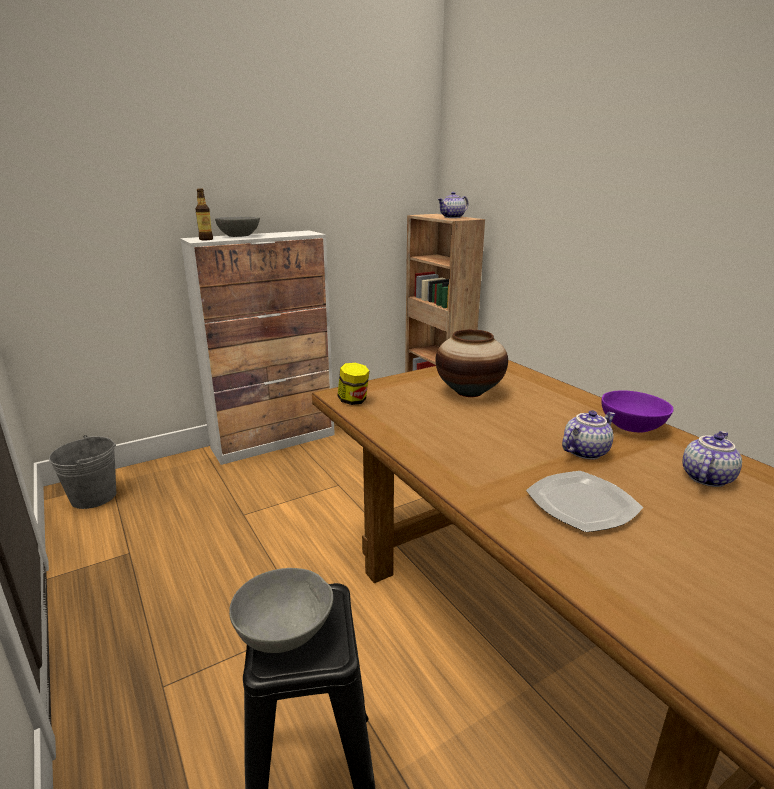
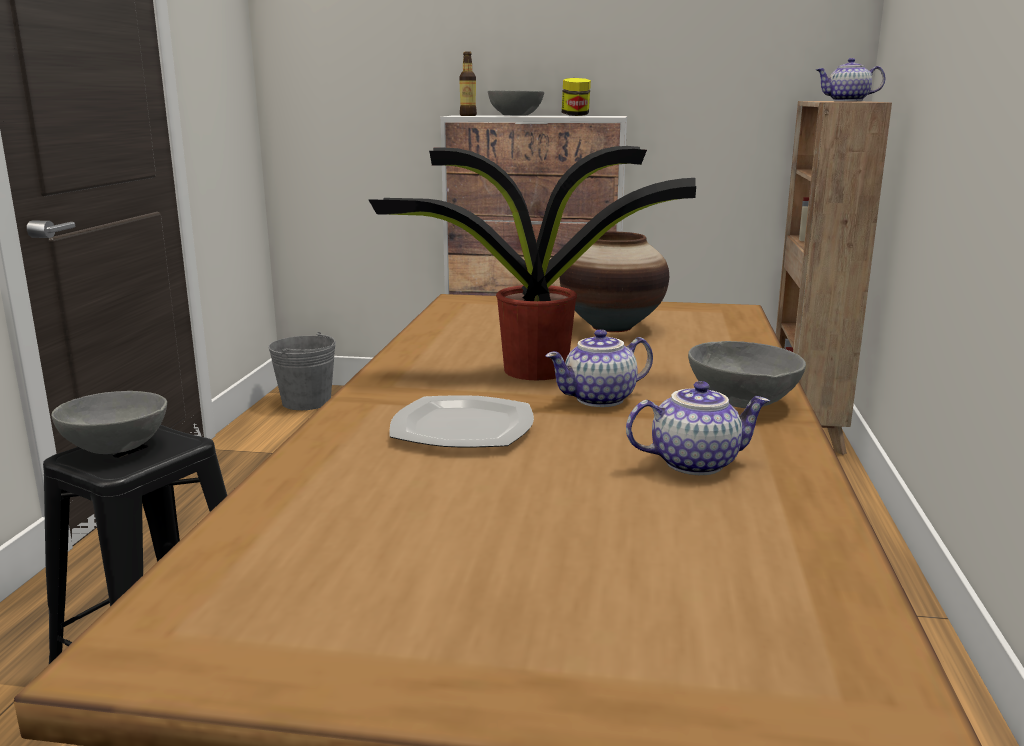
camera: 40 degrees right, 5 degrees down
(353, 401) = (461, 307): jar -> jar (575, 115)
(509, 442) = (531, 370): none -> potted plant
(584, 451) = (599, 399): teapot -> teapot turned 150 degrees clockwise
(632, 427) = (742, 401): purple bowl -> grey bowl

